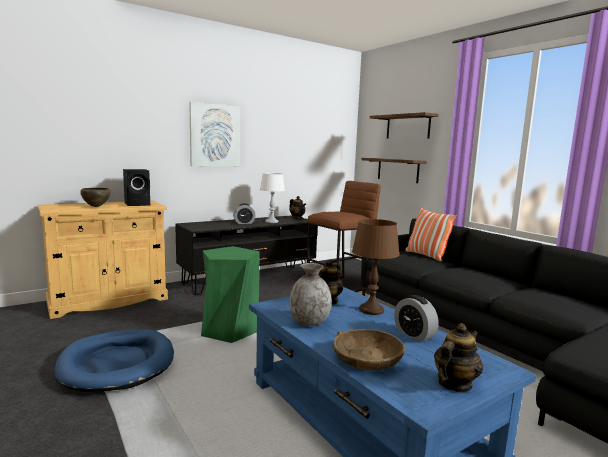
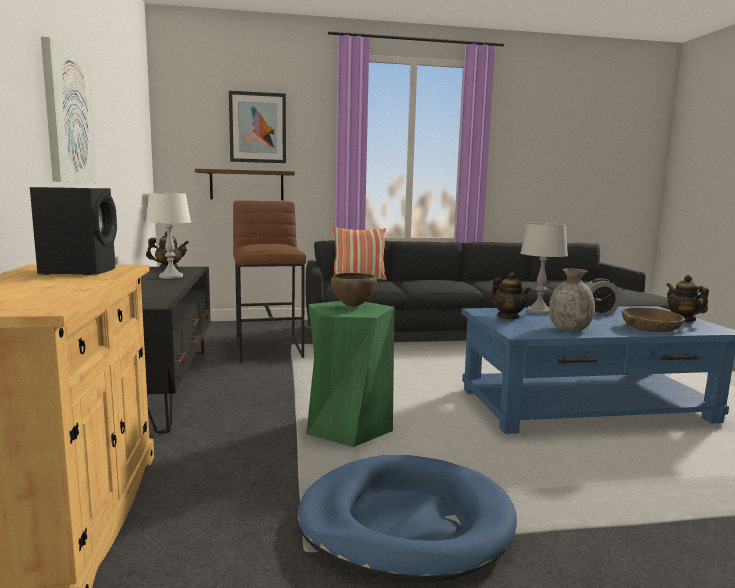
camera: 65 degrees left, 0 degrees up
(96, 206) = (55, 287): brown bowl -> brown bowl (353, 306)
(244, 223) = (152, 285): alarm clock -> none
(371, 310) = (538, 311): brown table lamp -> grey table lamp
(408, 127) = (258, 127): shelf -> picture

